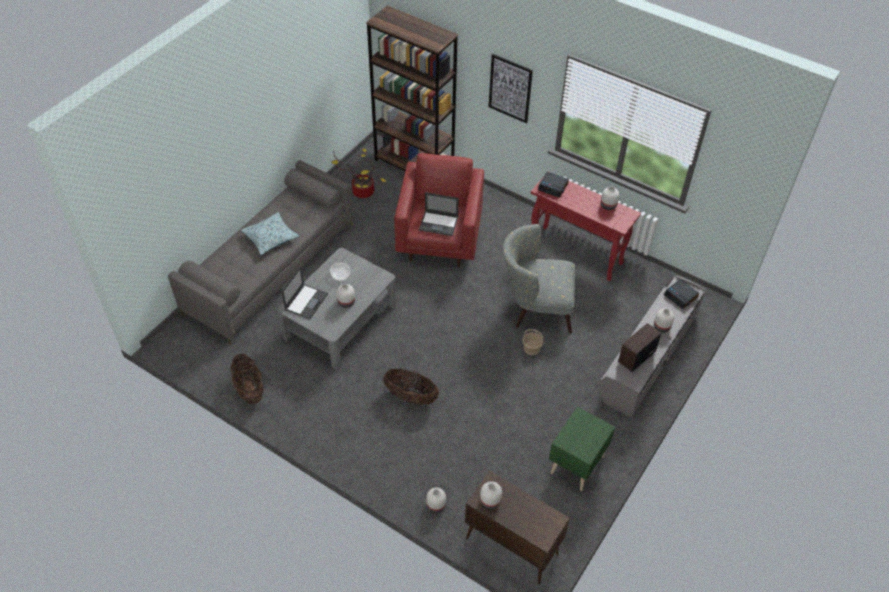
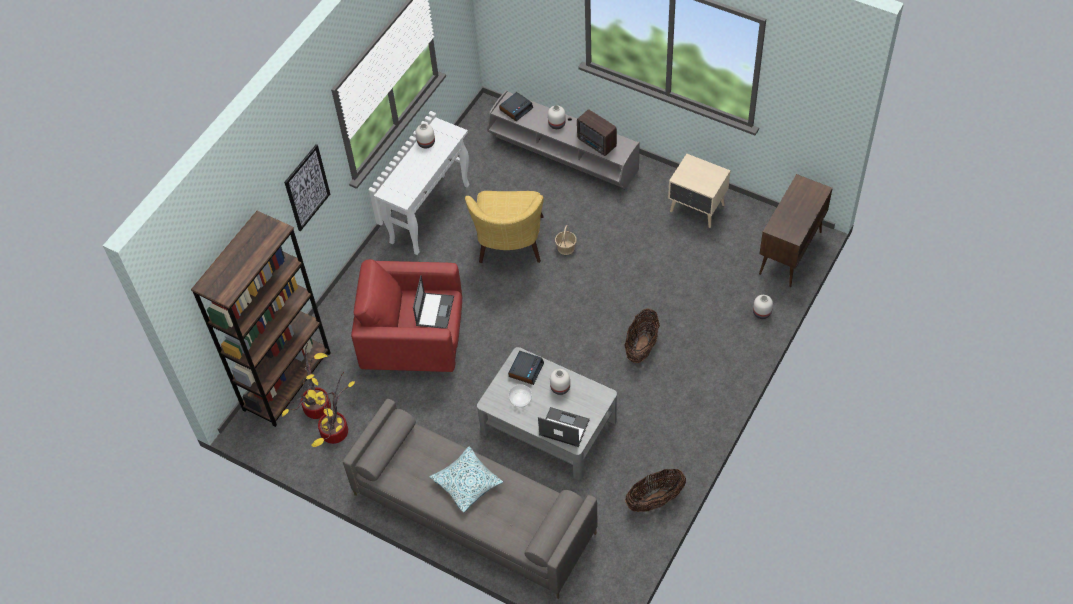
camera: 90 degrees left, 5 degrees up
(389, 181) = (316, 405): none -> potted plant
(490, 501) = (794, 228): white vase -> none
(535, 306) = (509, 247): grey armchair -> yellow armchair
(553, 187) = (399, 190): alarm clock -> alarm clock (526, 369)
(575, 464) = (697, 209): green nightstand -> beige nightstand
(577, 253) = (430, 213): red console table -> white console table

